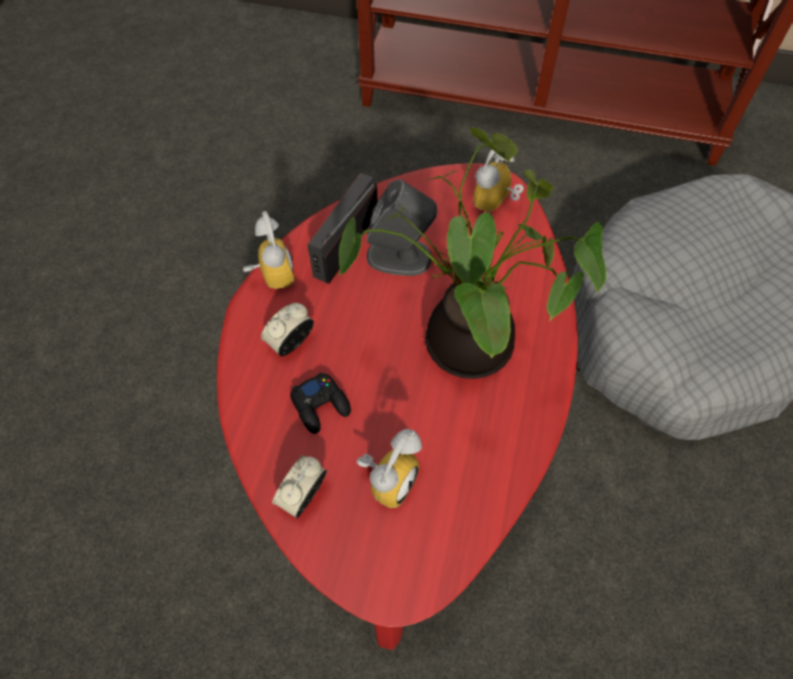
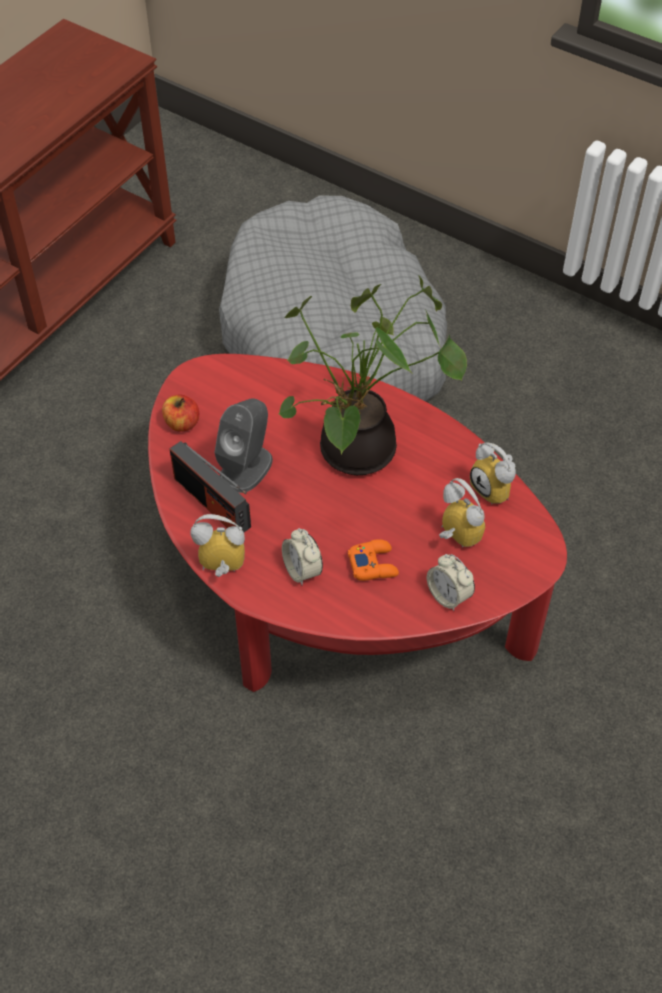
camera: 70 degrees left, 5 degrees down
(321, 406) = (373, 564): black game controller -> orange game controller
(430, 191) = (182, 423): none -> apple
(495, 205) = (223, 383): alarm clock -> alarm clock (495, 489)

